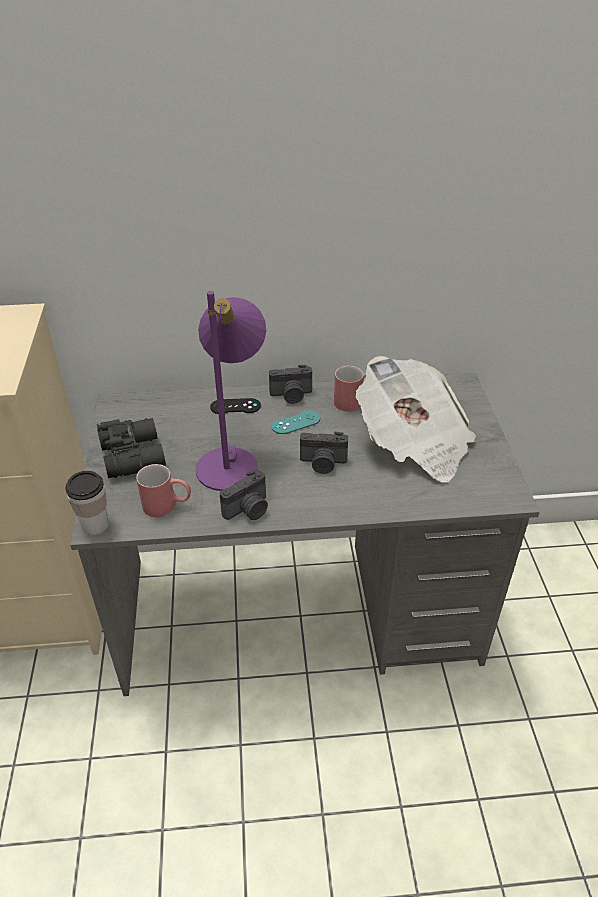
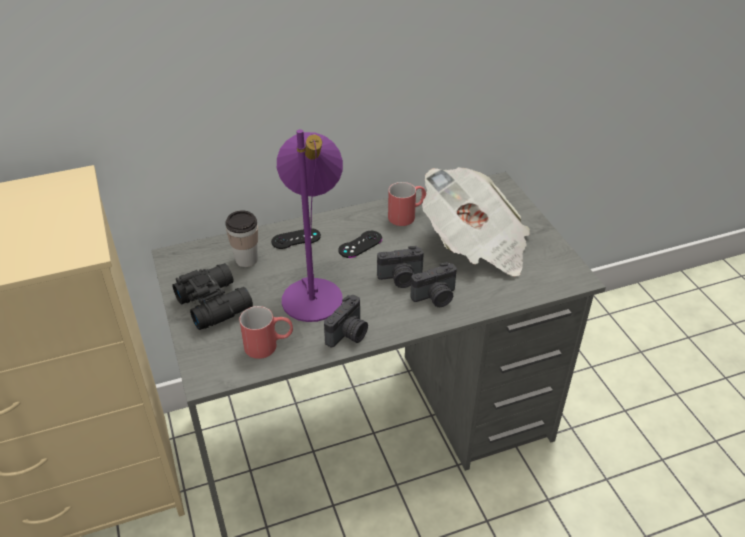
camera: 15 degrees left, 0 degrees up
(95, 525) = (204, 377): cup -> cup (246, 259)
(291, 395) = (346, 219): camera -> camera (435, 297)
(296, 422) = (360, 244): turquoise game controller -> black game controller

